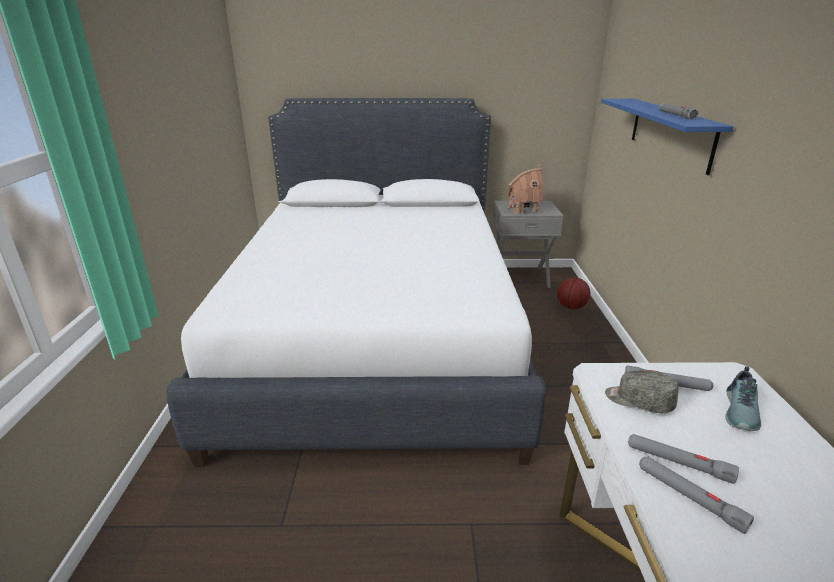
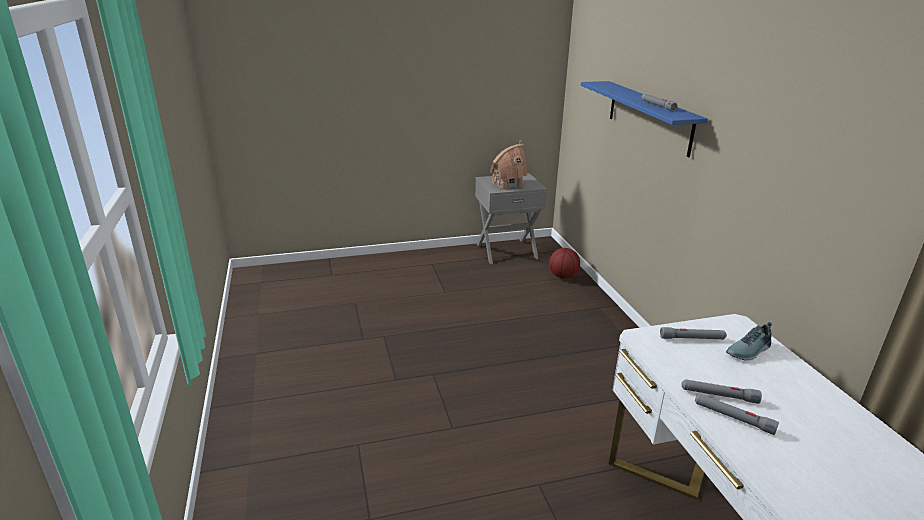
camera: 15 degrees left, 0 degrees up
(377, 339) = (388, 330): white bed -> none
(638, 401) = (677, 354): grey cap -> none
(742, 411) = (750, 351): shoe -> shoe turned 45 degrees clockwise

